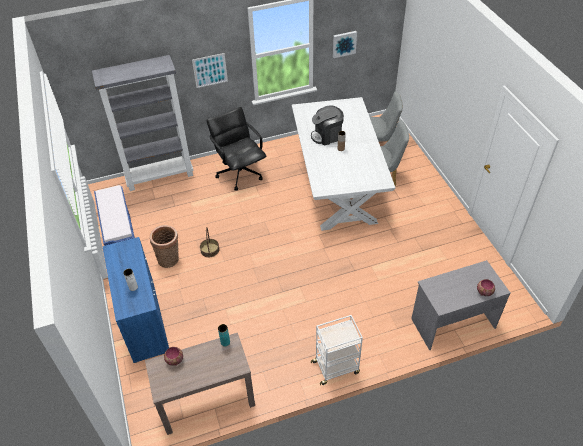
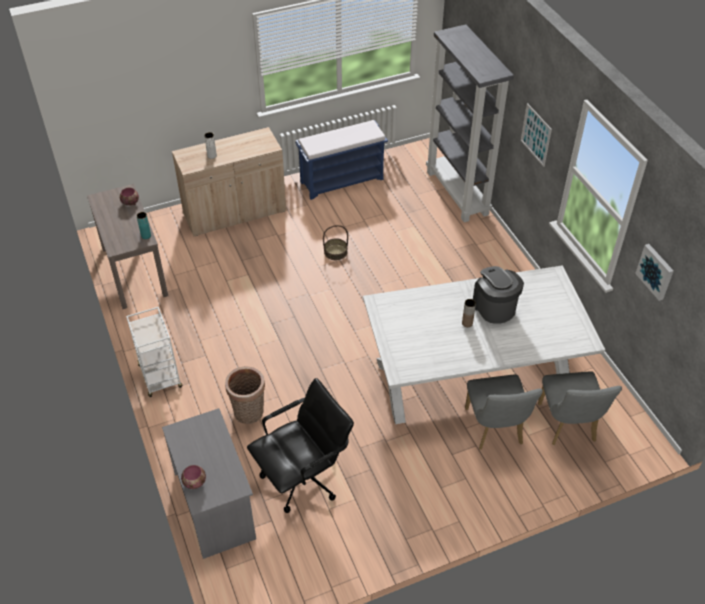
camera: 85 degrees right, 0 degrees up
(144, 320) = (235, 213): blue cabinet -> beige cabinet
(169, 259) = (319, 220): basket -> basket (249, 413)
(240, 173) = (476, 267): black office chair -> black office chair (303, 478)

